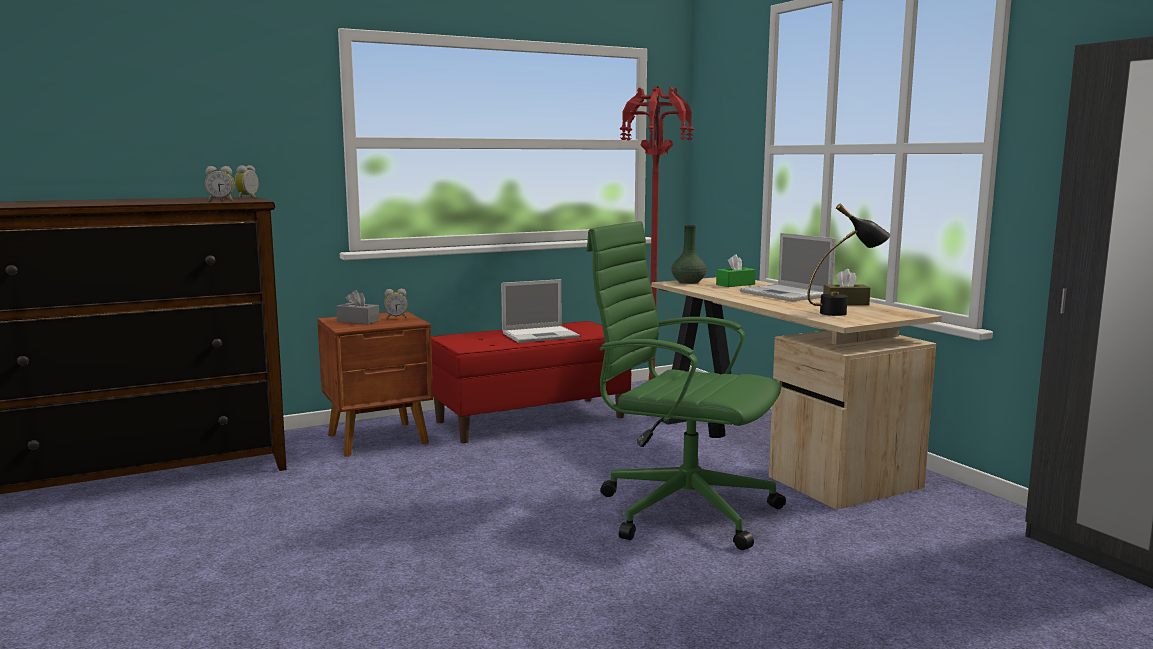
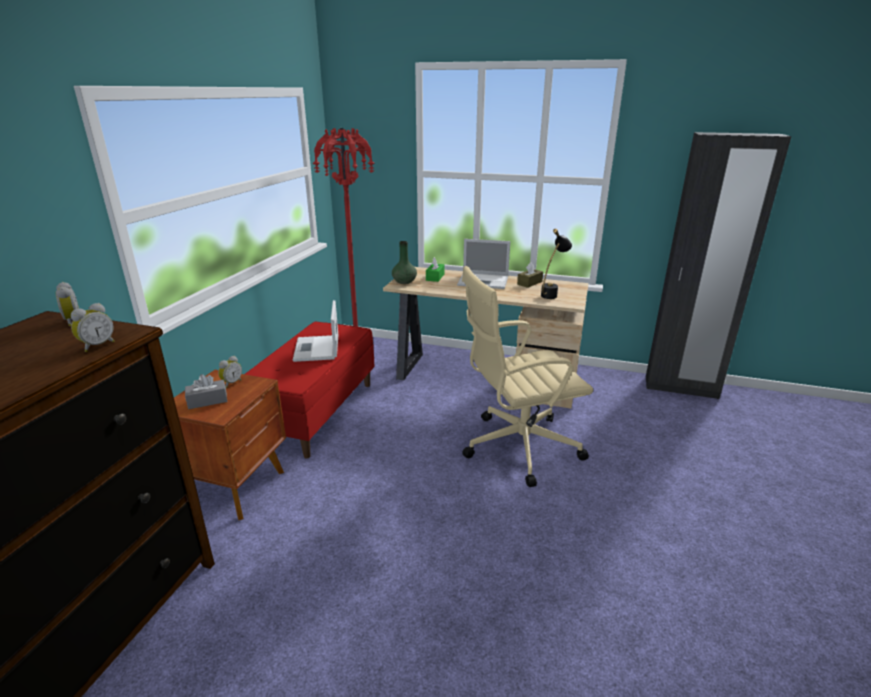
camera: 45 degrees left, 15 degrees up
(541, 335) = (317, 349): laptop -> laptop turned 150 degrees clockwise
(682, 510) = (517, 447): green office chair -> beige office chair

